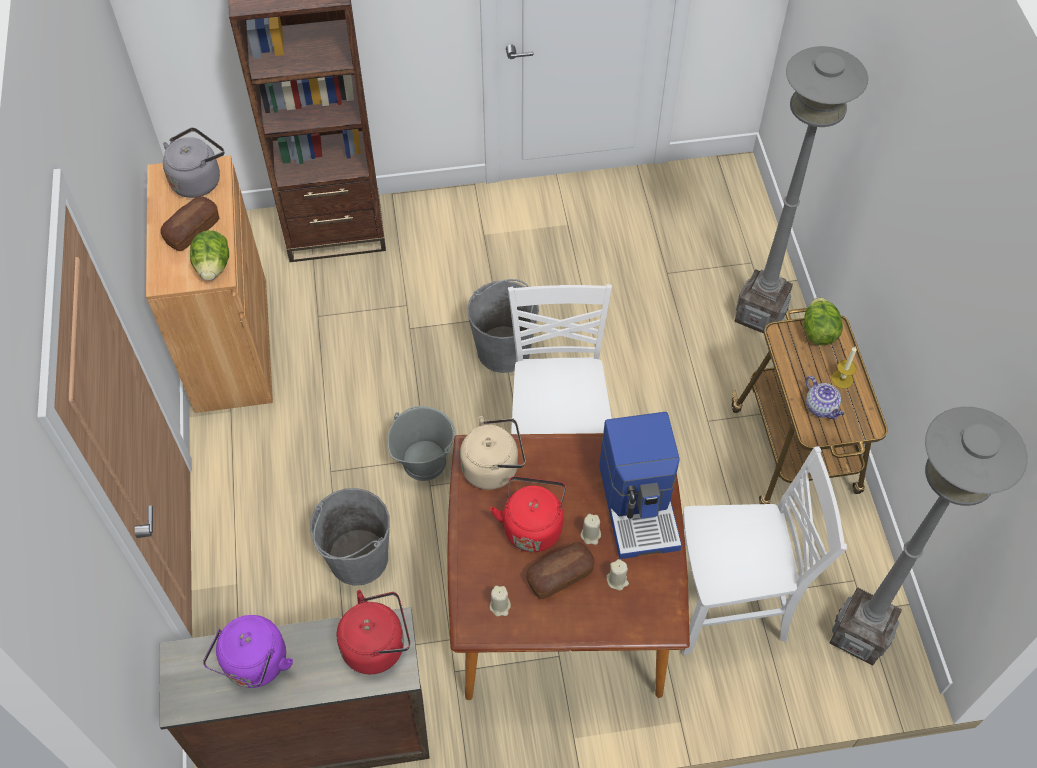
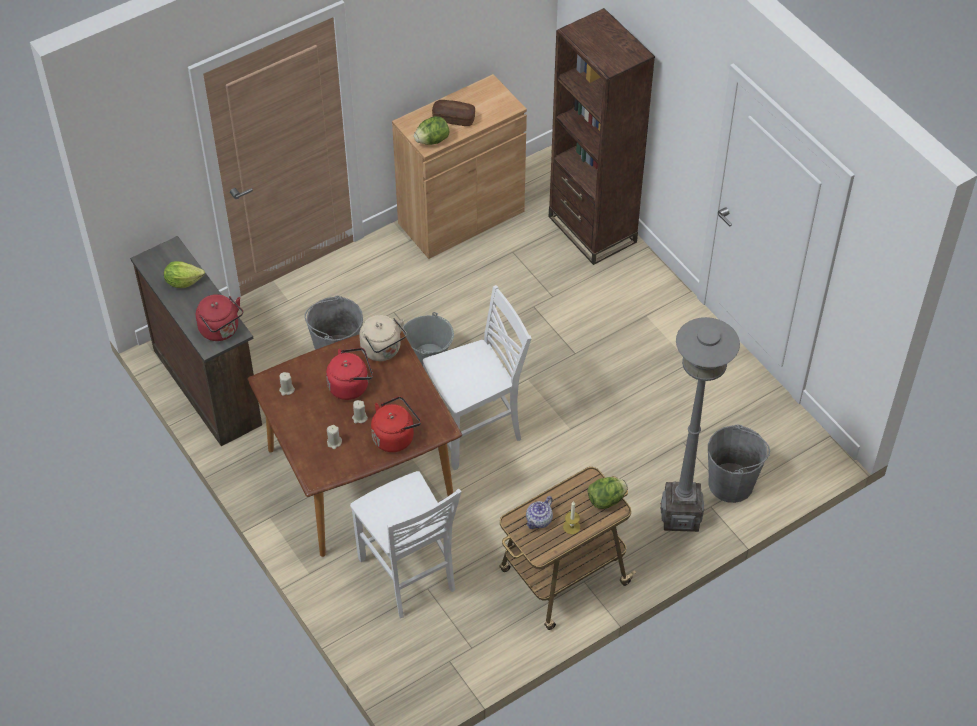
camera: 65 degrees right, 5 degrees down
(198, 180) = (496, 103): grey kettle -> none
(255, 665) = (183, 281): purple kettle -> lettuce
(504, 350) = (548, 367): grey bucket -> grey bucket (731, 483)
(560, 576) = (322, 412): bread -> none
(640, 505) = (395, 436): coffee machine -> red kettle
(859, 635) = (427, 663): grey floor lamp -> none

